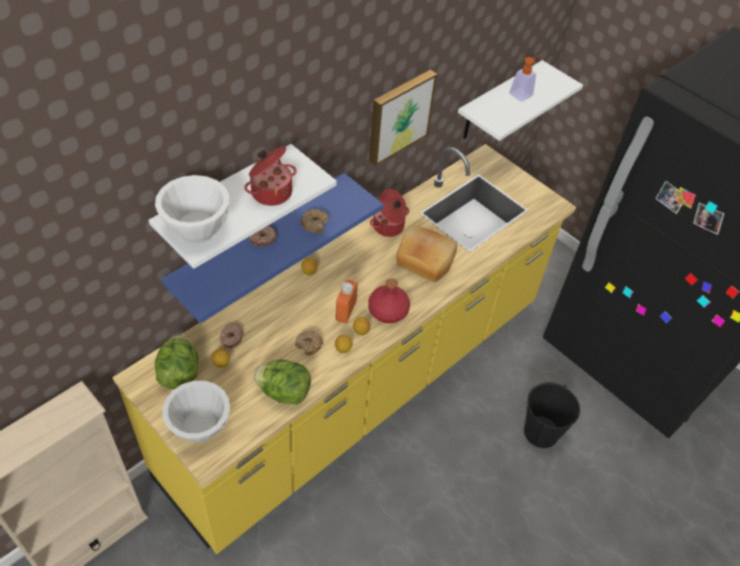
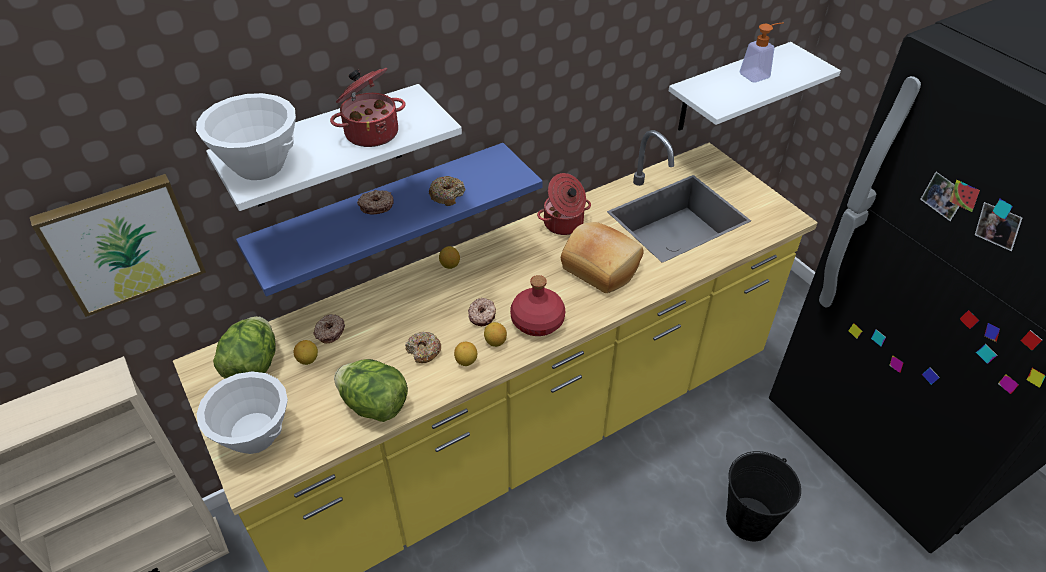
camera: 15 degrees right, 5 degrees down
(345, 311) = (482, 315): orange bottle -> donut
(399, 115) = (581, 77): picture -> picture (123, 242)

